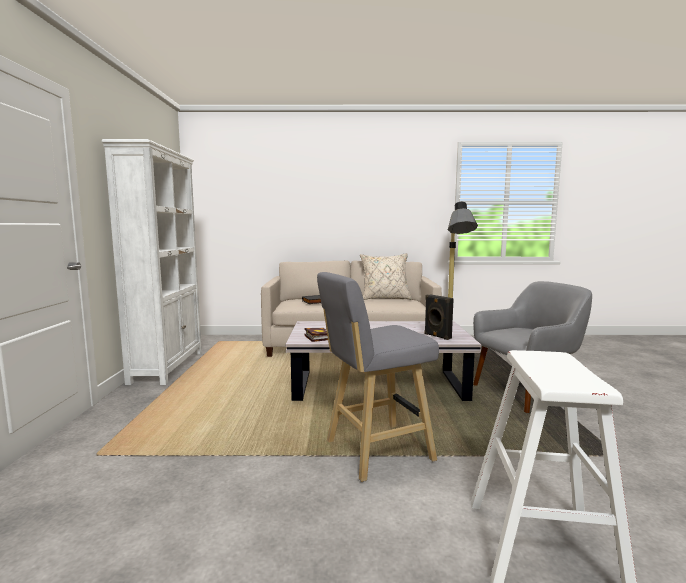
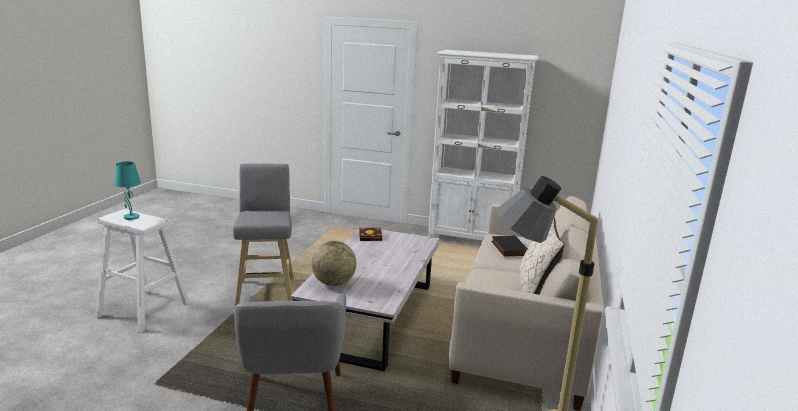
camera: 105 degrees right, 10 degrees up
(437, 336) = (333, 283): black speaker -> globe
(556, 372) = (131, 217): none -> turquoise table lamp

